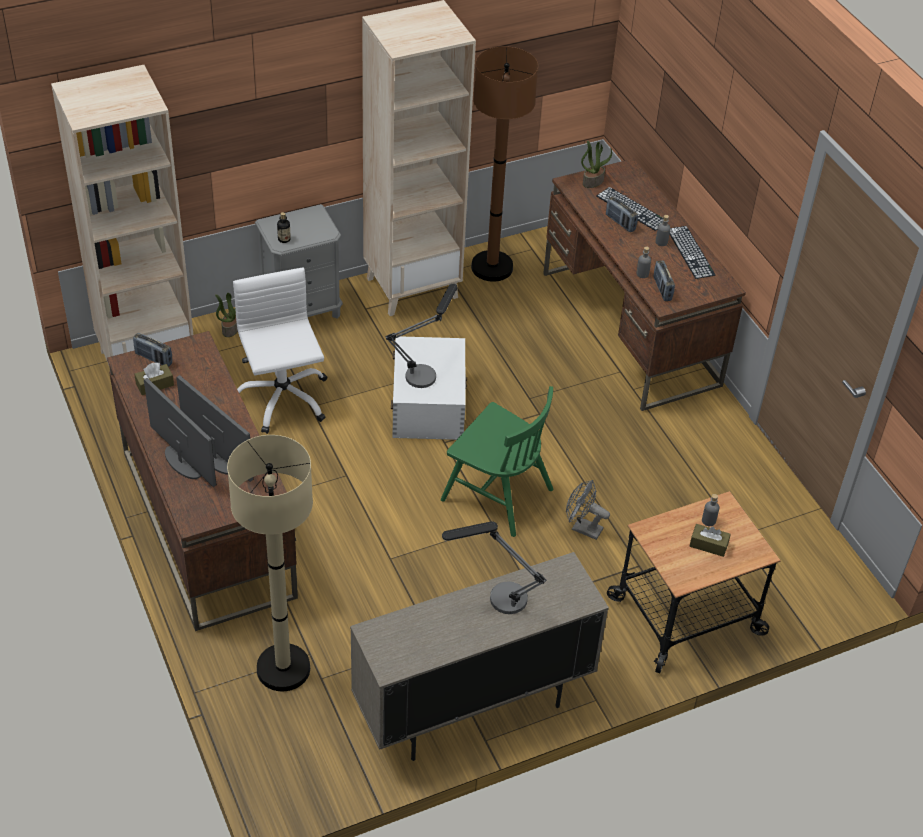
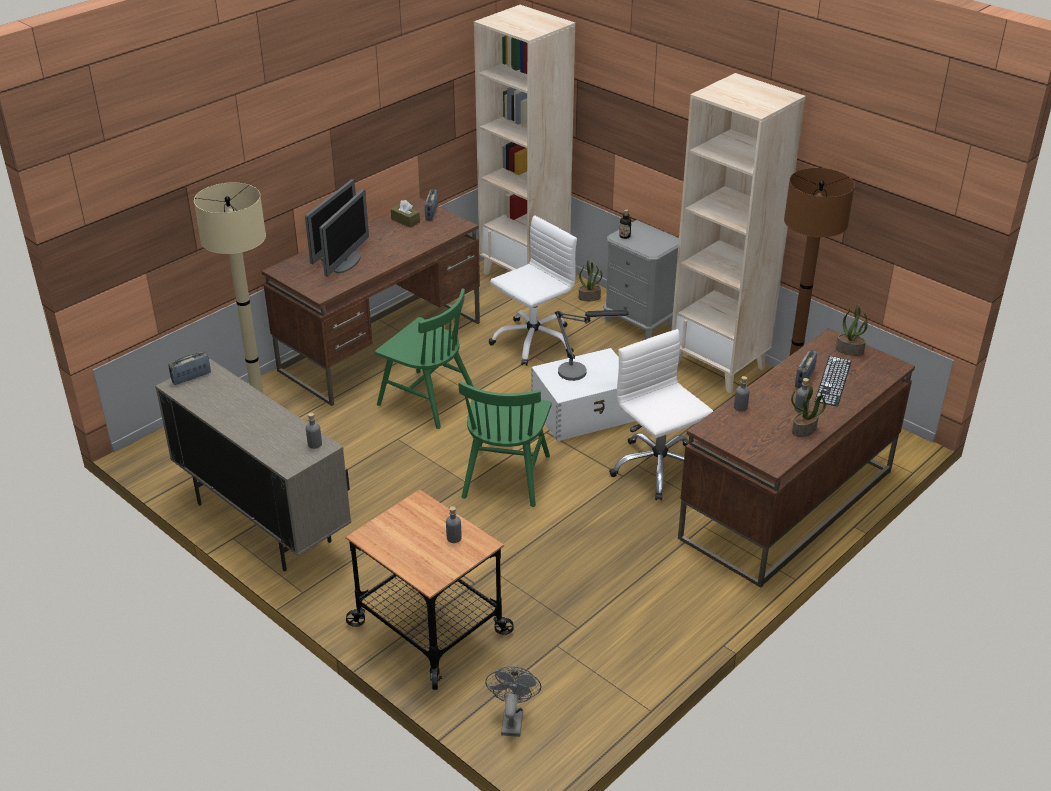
camera: 70 degrees right, 10 degrees down
(334, 515) = (427, 399): none -> green chair
(496, 599) = (267, 418): table lamp -> none
(540, 386) = (658, 468): none -> white office chair
(560, 572) = (314, 444): none -> grey bottle
(582, 528) = (498, 536): grey fan -> grey fan (512, 719)
(662, 289) = (729, 423): radio -> radio (191, 377)
(690, 252) = (804, 430): keyboard -> potted plant
(708, 545) = (422, 544): brown tissue box -> none

